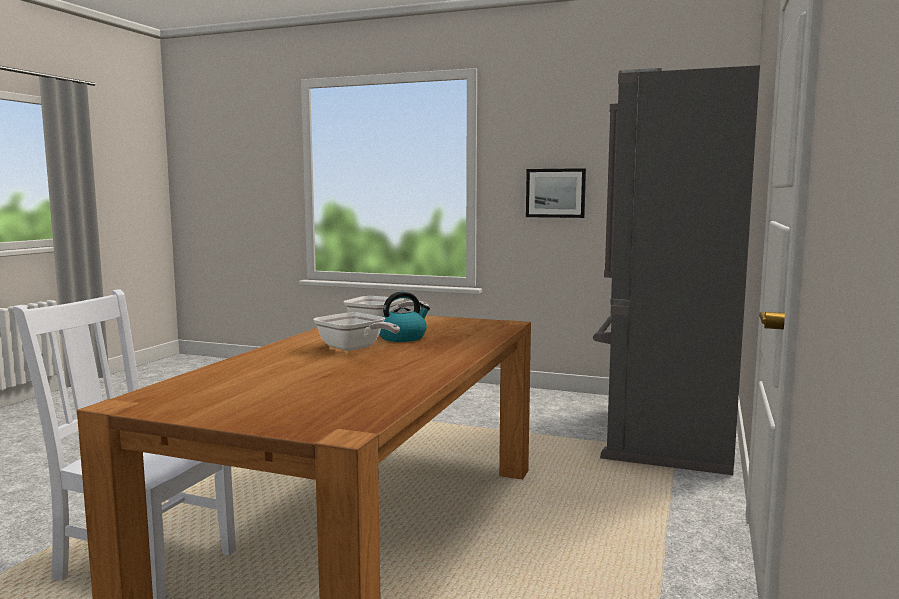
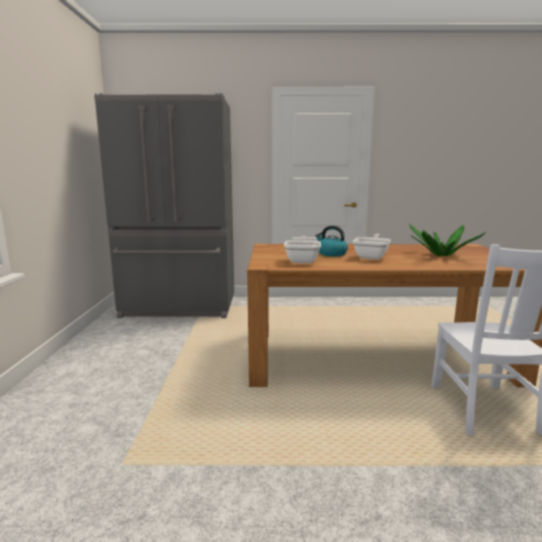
camera: 110 degrees left, 5 degrees up
(297, 380) = (441, 255): none -> potted plant
(555, 193) = (46, 164): picture -> none

